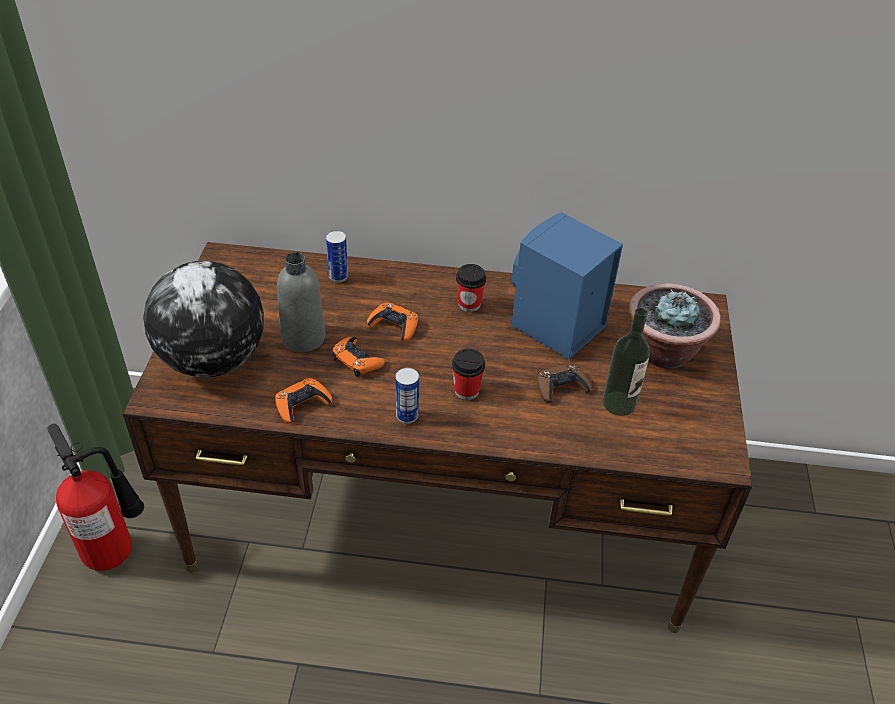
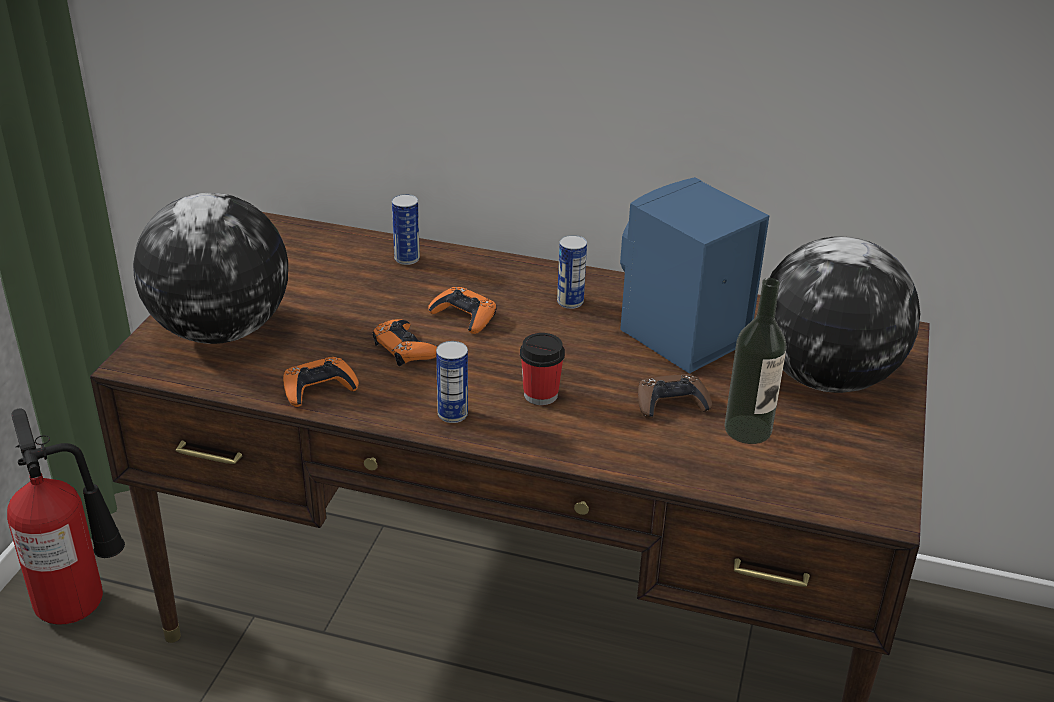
camera: 10 degrees right, 10 degrees down
(303, 337) = (342, 318): grey bottle -> none
(469, 304) = (570, 302): cup -> can
(663, 351) = (825, 377): potted plant -> globe

